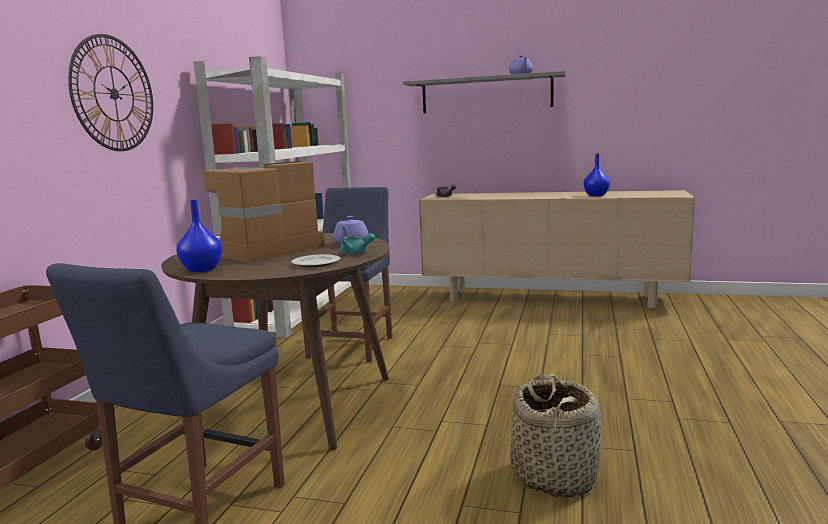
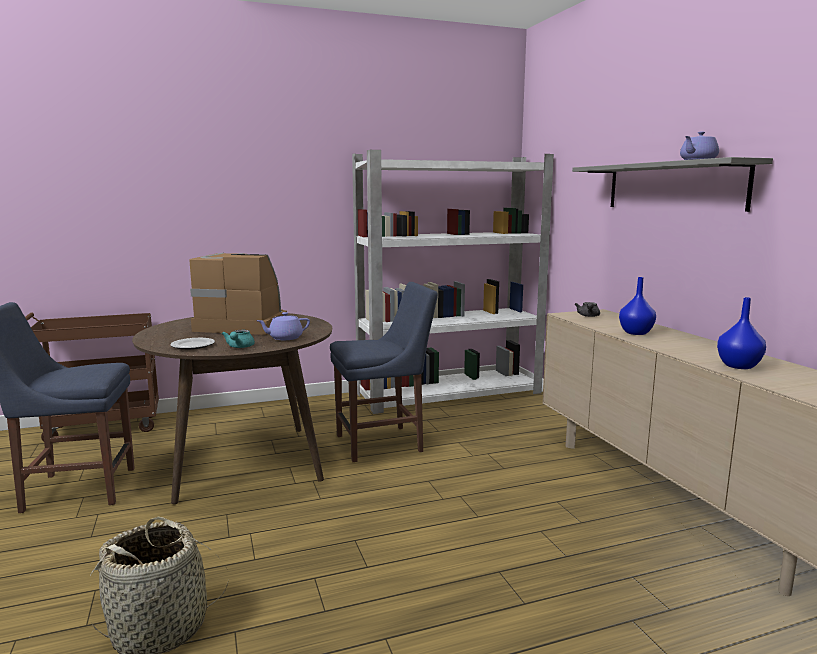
camera: 55 degrees right, 0 degrees up
(113, 94) = (256, 184): wall clock -> none
(201, 270) = (163, 328): blue vase -> blue vase (635, 333)

